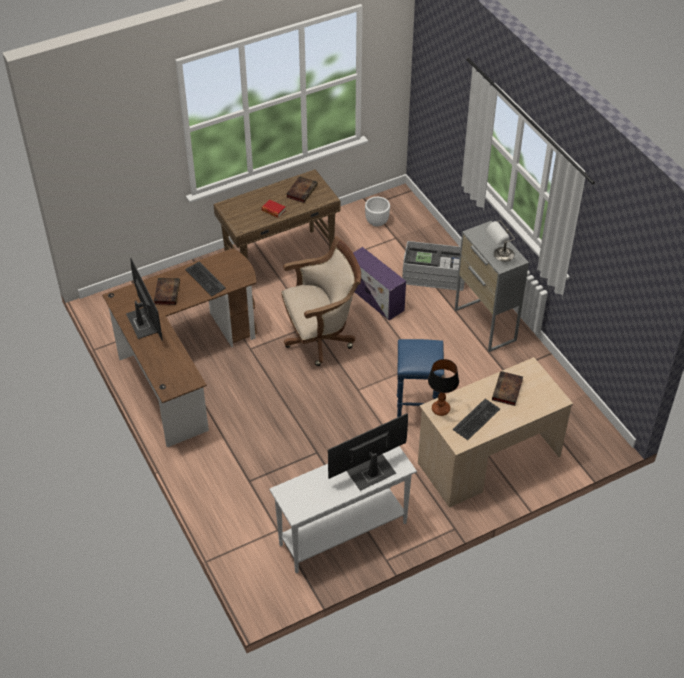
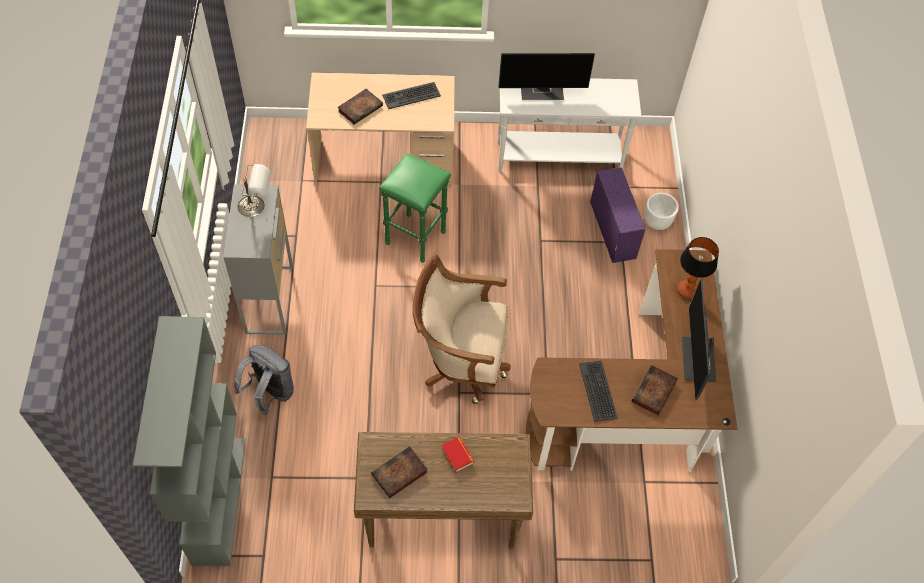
camera: 155 degrees left, 10 degrees up
(376, 298) = (362, 393): purple storage box -> purple storage box (612, 228)
(377, 222) = (275, 518): white planter -> white planter (656, 222)
(417, 217) = (218, 499): none -> grey bookcase
(417, 410) = (414, 237): blue stool -> green stool
(434, 275) = (270, 393): grey storage box -> grey backpack
(440, 409) = (437, 118): table lamp -> table lamp (687, 291)

